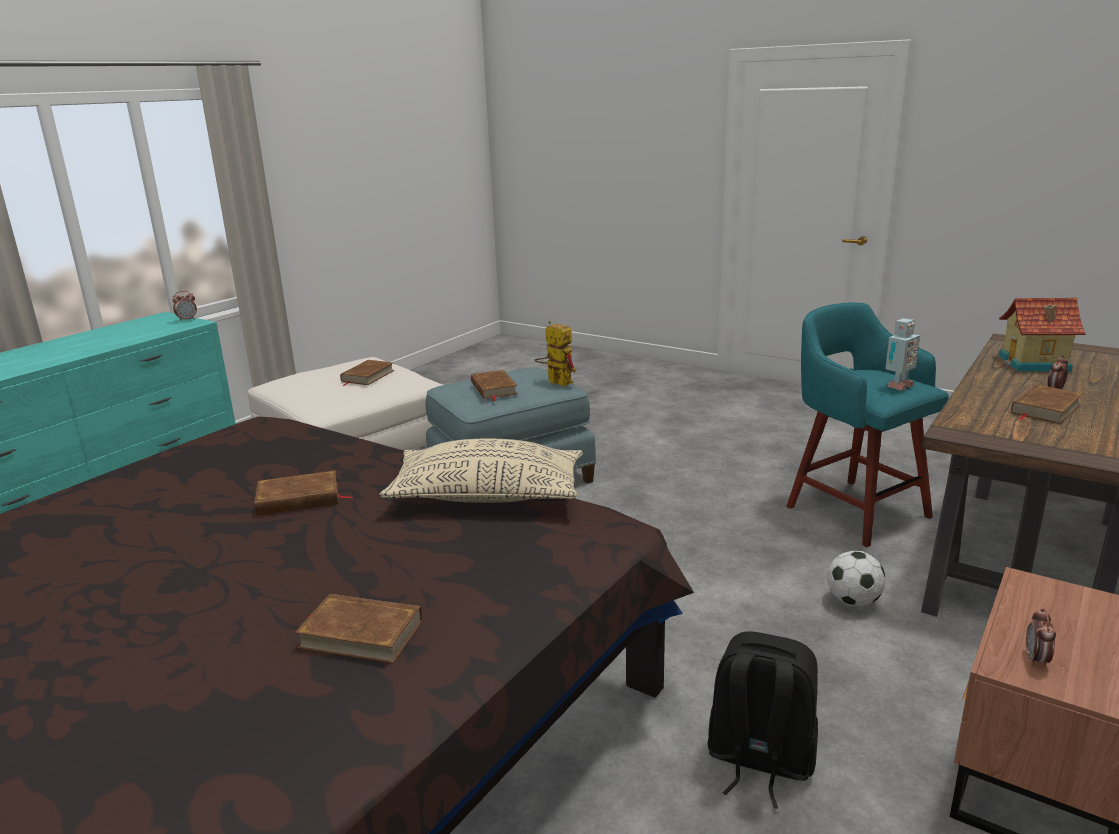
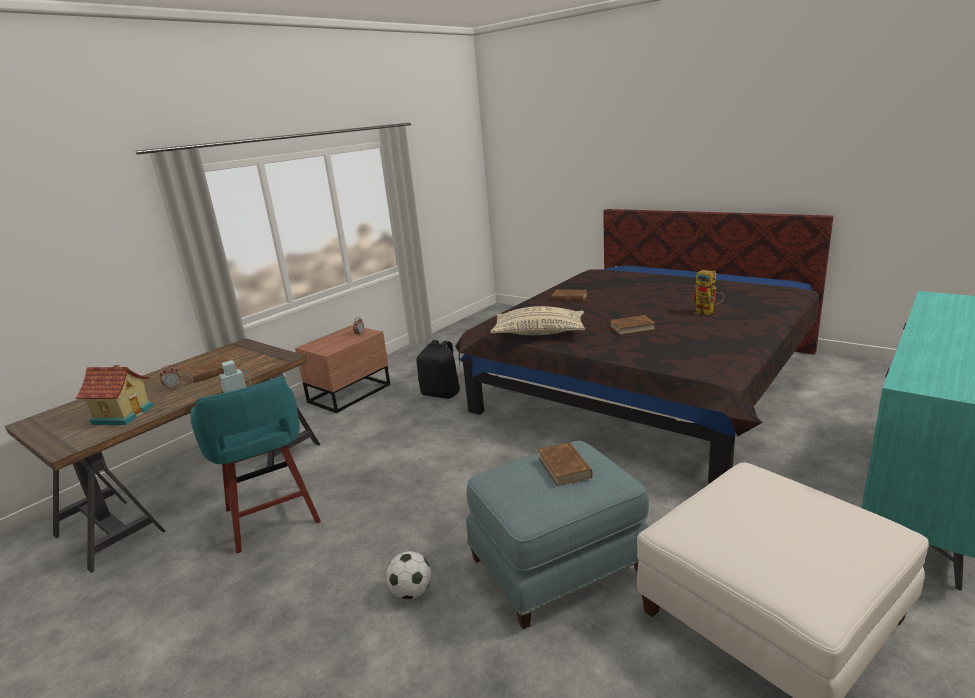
camera: 175 degrees left, 0 degrees up
(187, 320) = (929, 390): alarm clock -> none
(367, 376) = (753, 531): brown book -> none
(555, 382) = (499, 484): toy robot -> toy robot (708, 312)
(853, 601) = (348, 449): football -> football (411, 593)

